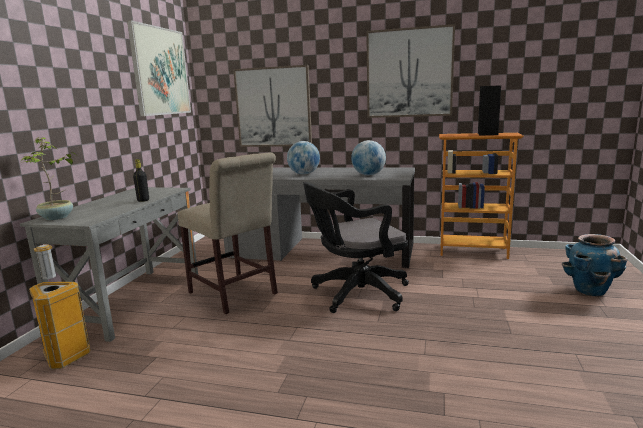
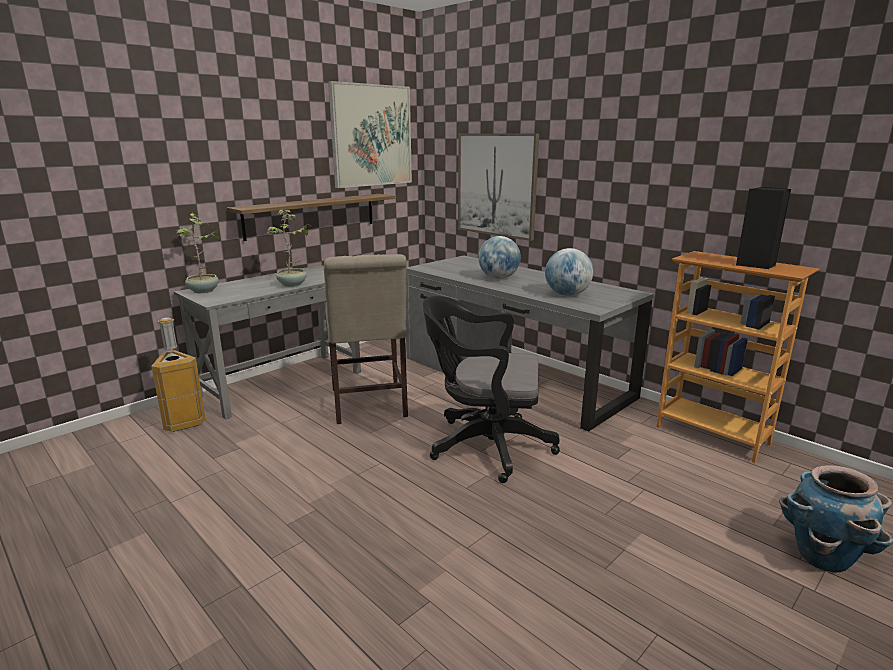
camera: 30 degrees right, 5 degrees up
(126, 141) = (311, 215): none -> shelf
(143, 200) = (293, 284): black bottle -> potted plant
(409, 73) = (664, 155): picture -> none

